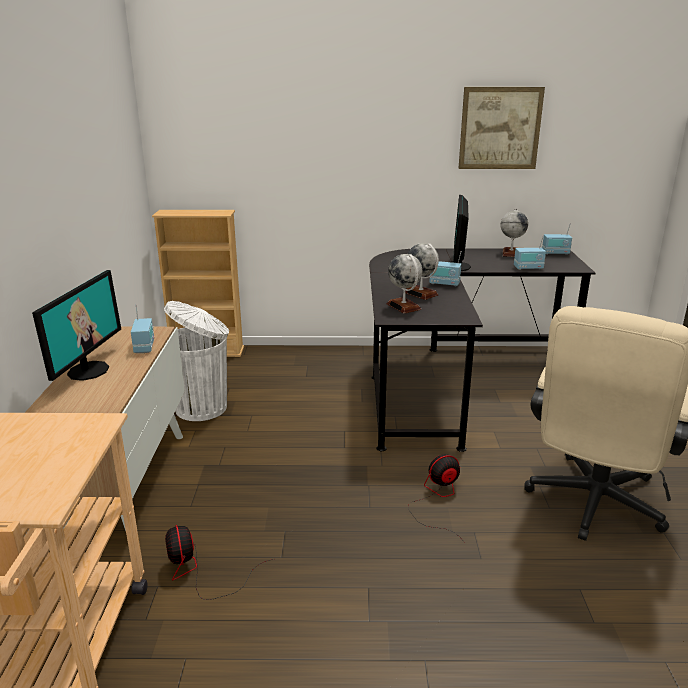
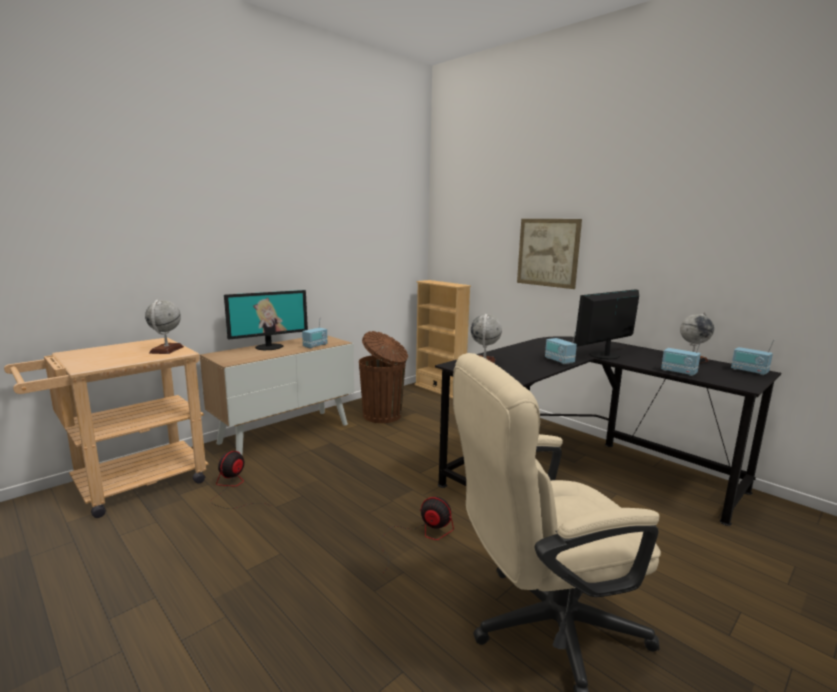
camera: 45 degrees right, 10 degrees down
(203, 407) = (383, 416): white trash can -> brown trash can
(421, 293) = (520, 360): globe -> globe (166, 350)
(500, 128) = (700, 228): picture -> picture (548, 252)

